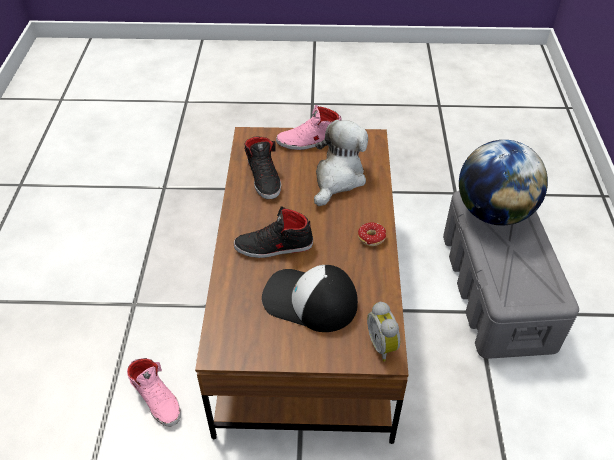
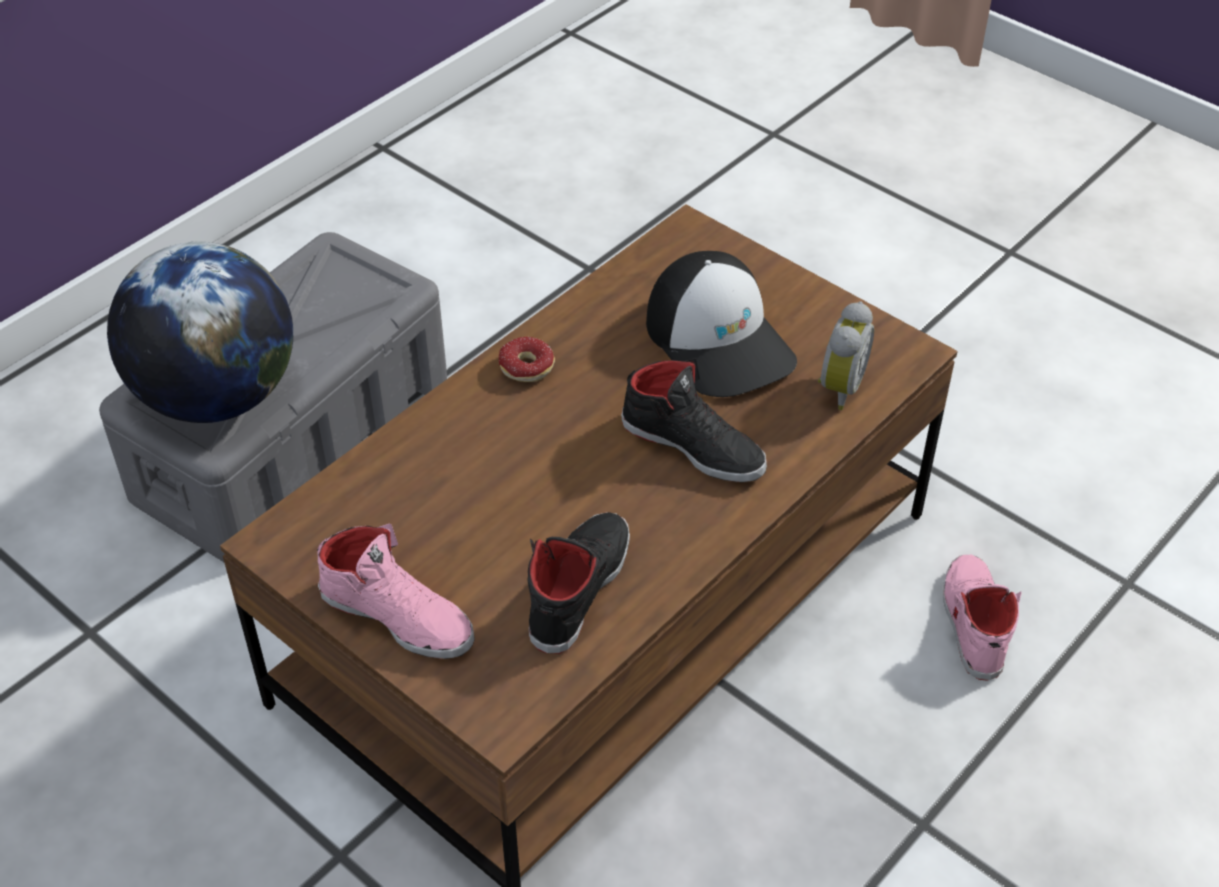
camera: 140 degrees left, 0 degrees up
(338, 178) = (448, 497): plush toy -> none
(383, 345) = (679, 242): alarm clock -> alarm clock (838, 387)

